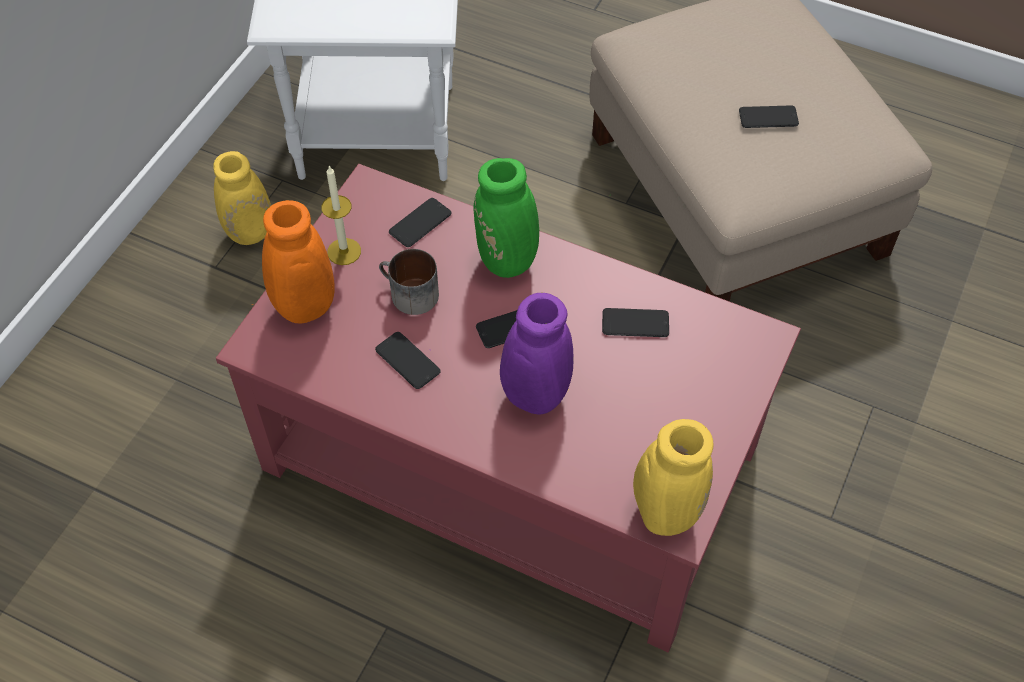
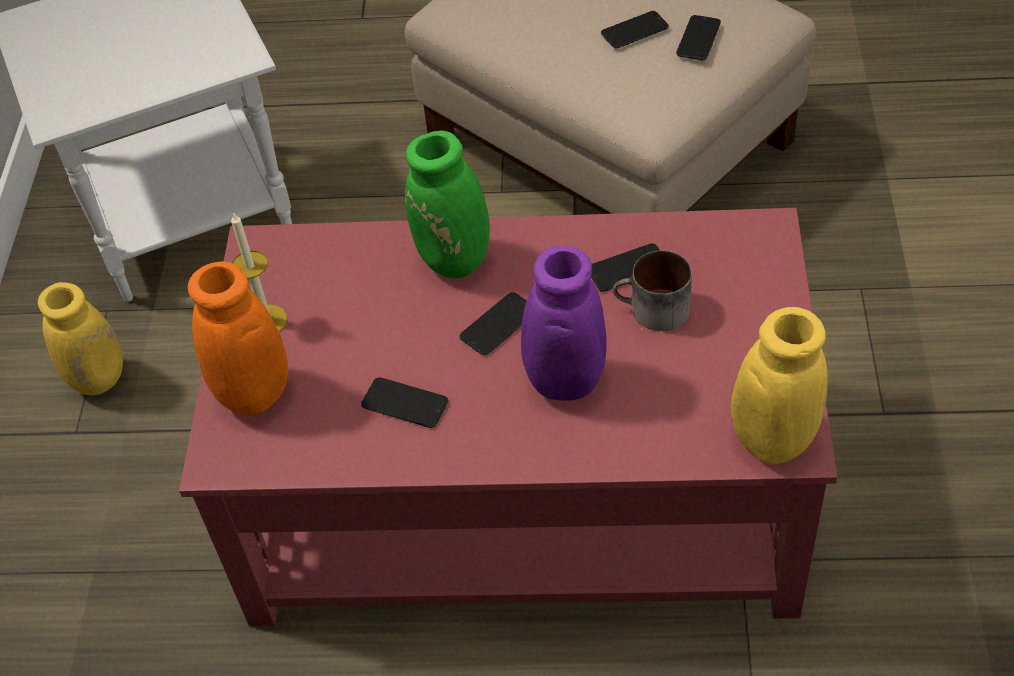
camera: 20 degrees left, 5 degrees down
(408, 295) = (365, 336): mug -> mug (652, 311)
(420, 223) = (336, 259): phone -> phone (698, 39)

